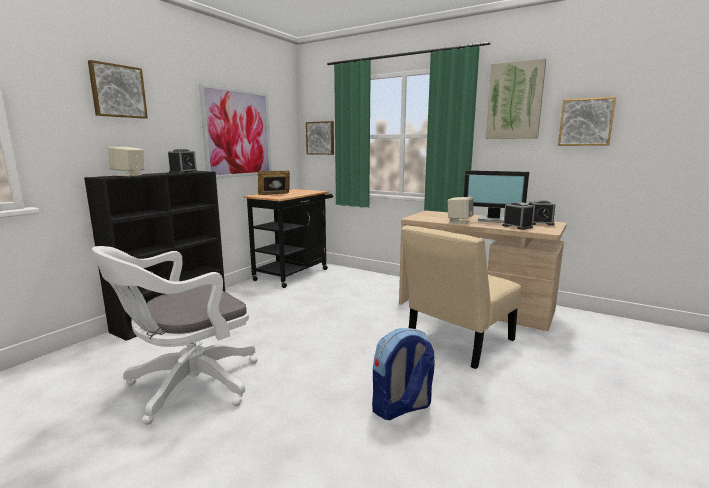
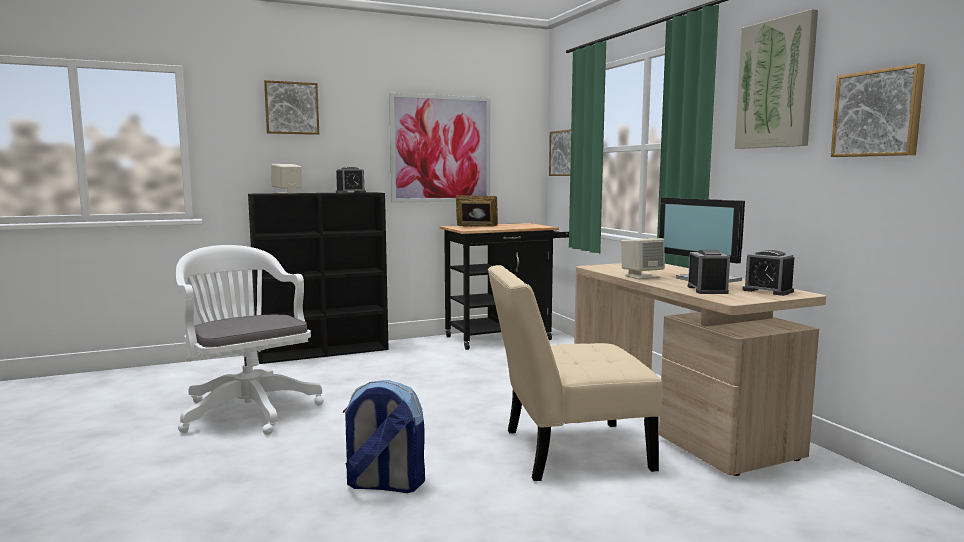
camera: 35 degrees right, 5 degrees down
(187, 386) = (247, 409): white office chair -> white office chair turned 60 degrees clockwise

